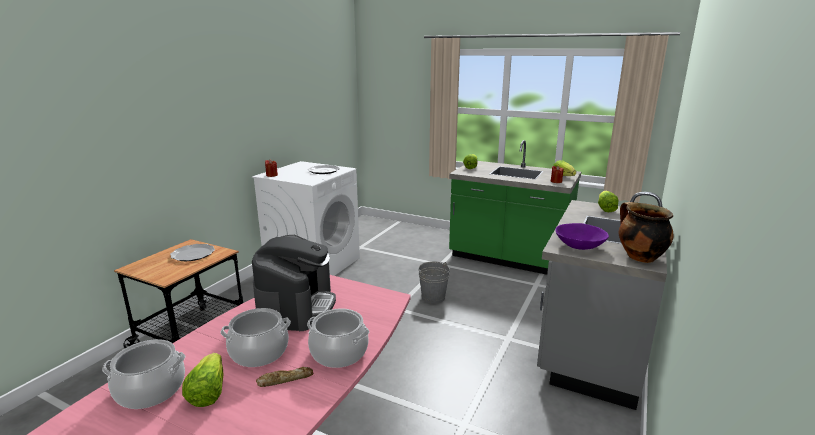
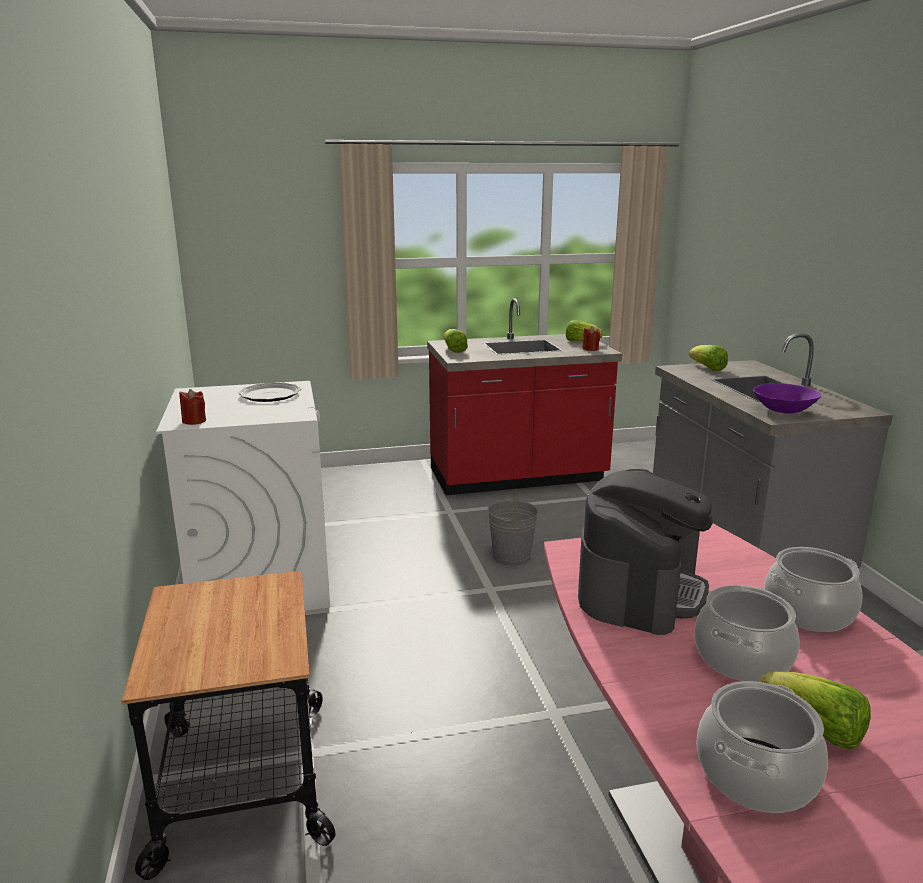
camera: 40 degrees left, 0 degrees up
(193, 254) = (229, 607): plate -> none
(285, 379) = (838, 667): bread -> none
(296, 306) = (640, 589): coffee machine -> coffee machine turned 60 degrees clockwise
(508, 258) = (517, 476): green counter -> red counter
(639, 257) = (844, 407): cooking pot -> none

